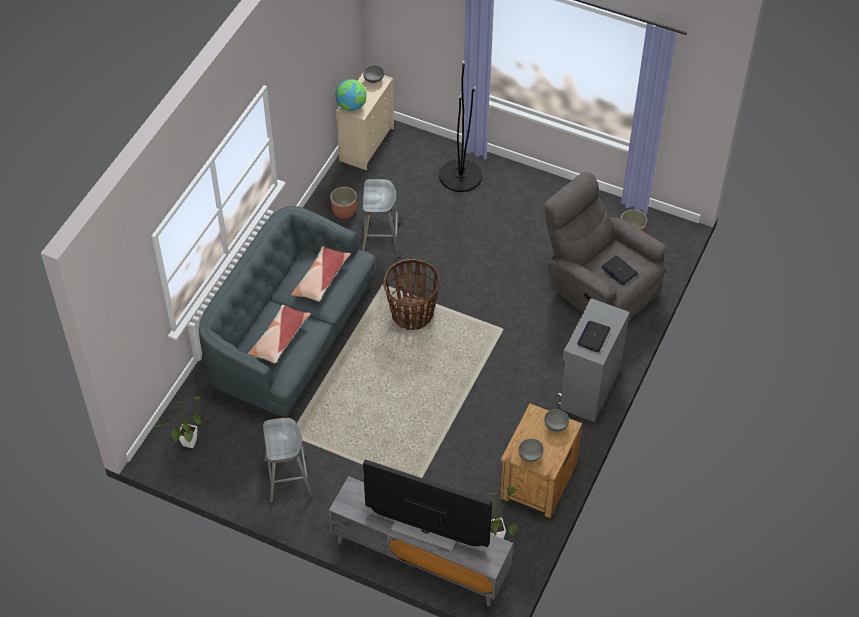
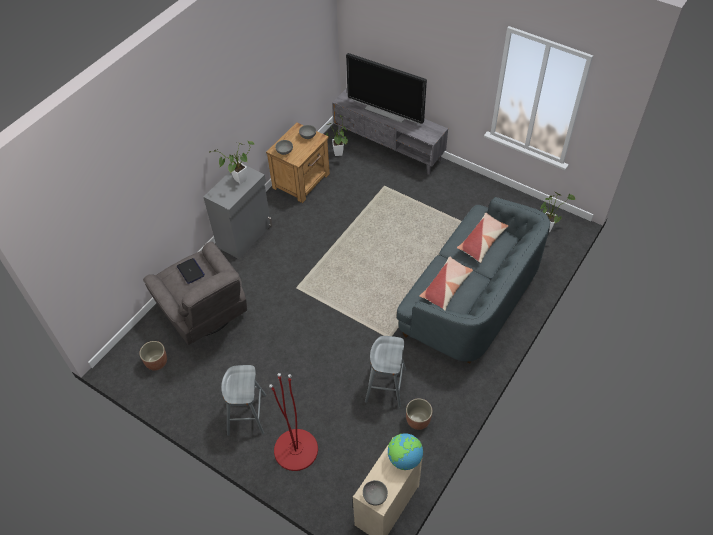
camera: 170 degrees left, 0 degrees up
(288, 477) = (473, 199): grey stool -> grey stool (247, 414)
(412, 314) = (368, 308): basket -> none
(460, 175) = (296, 449): black floor lamp -> red floor lamp
(593, 337) = (238, 181): laptop -> potted plant

